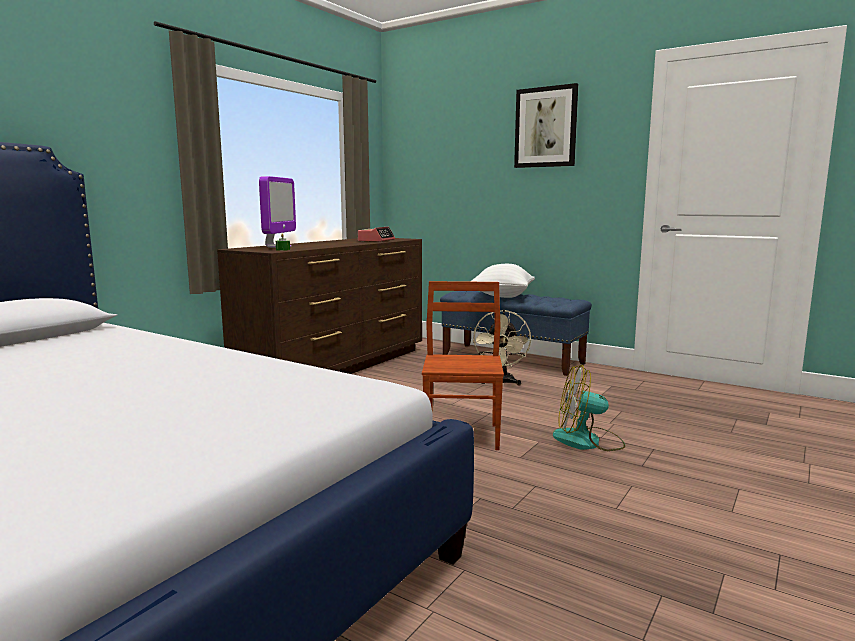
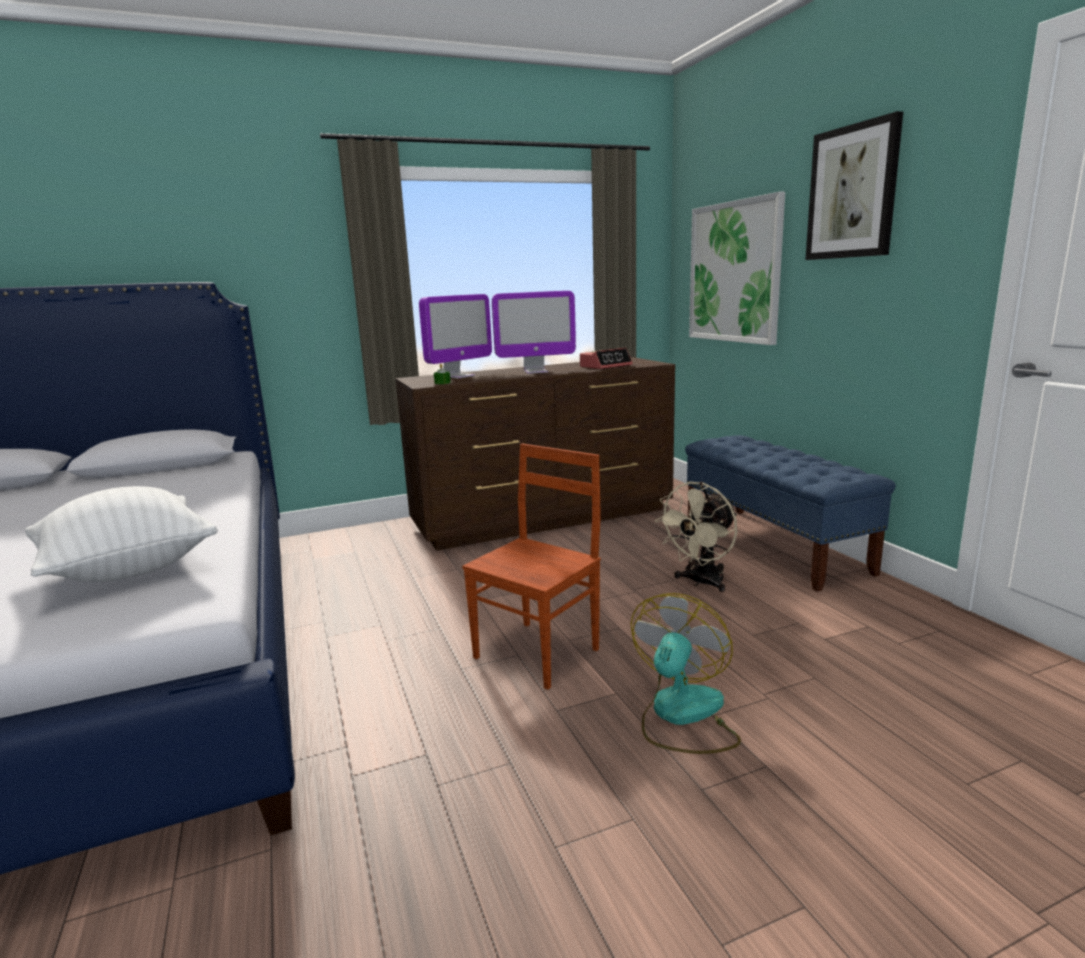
camera: 35 degrees right, 5 degrees up
(334, 243) = (535, 371): none -> monitor
(449, 175) = (734, 272): none -> picture
(502, 296) = (760, 455): white pillow -> white pillow (128, 569)
(587, 441) = (682, 716): fan -> fan turned 75 degrees clockwise

